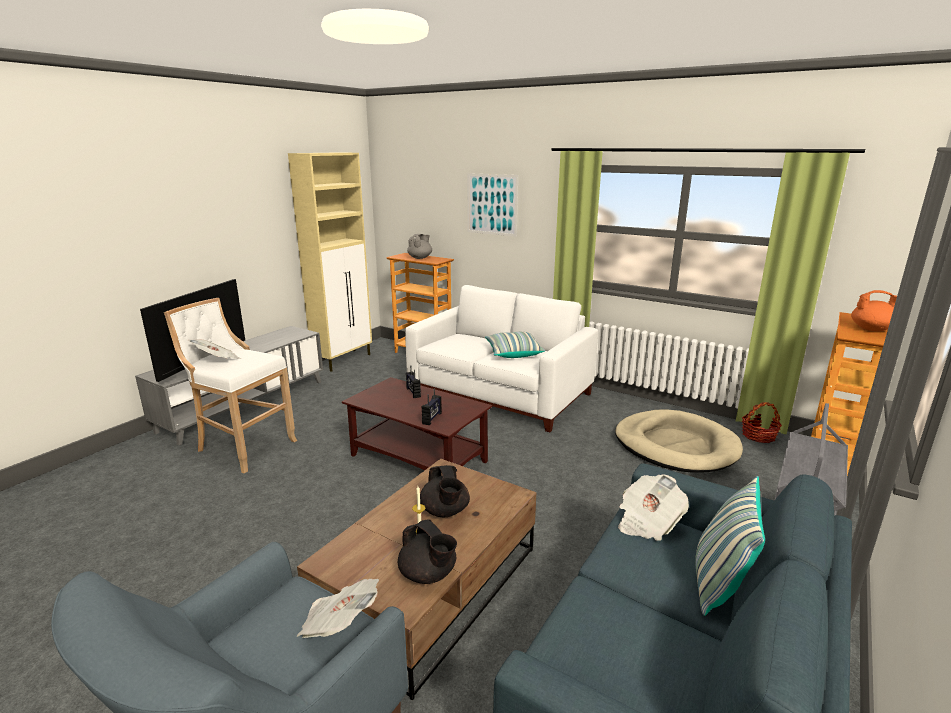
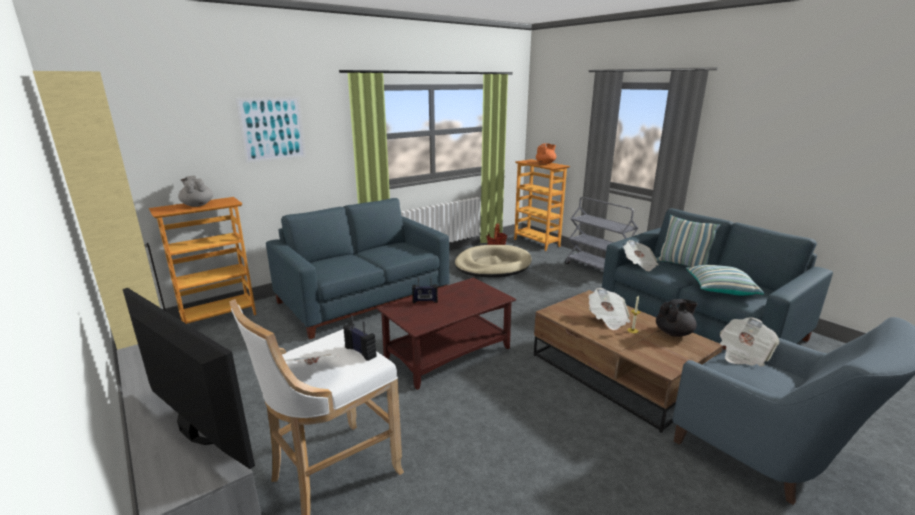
camera: 70 degrees left, 0 degrees up
(432, 418) = (483, 300): radio -> radio (361, 352)
(445, 511) = (607, 319): black teapot -> newspaper
(500, 393) = (364, 299): white sofa -> blue sofa
(513, 353) = (386, 253): pillow -> pillow (720, 289)

